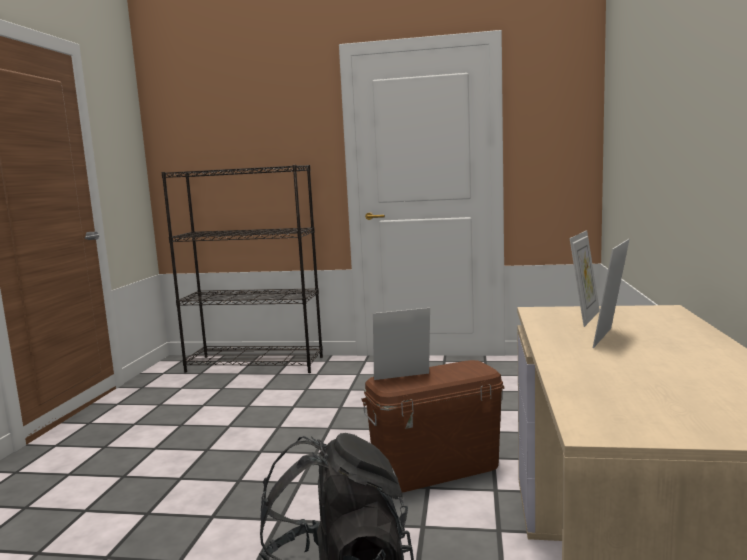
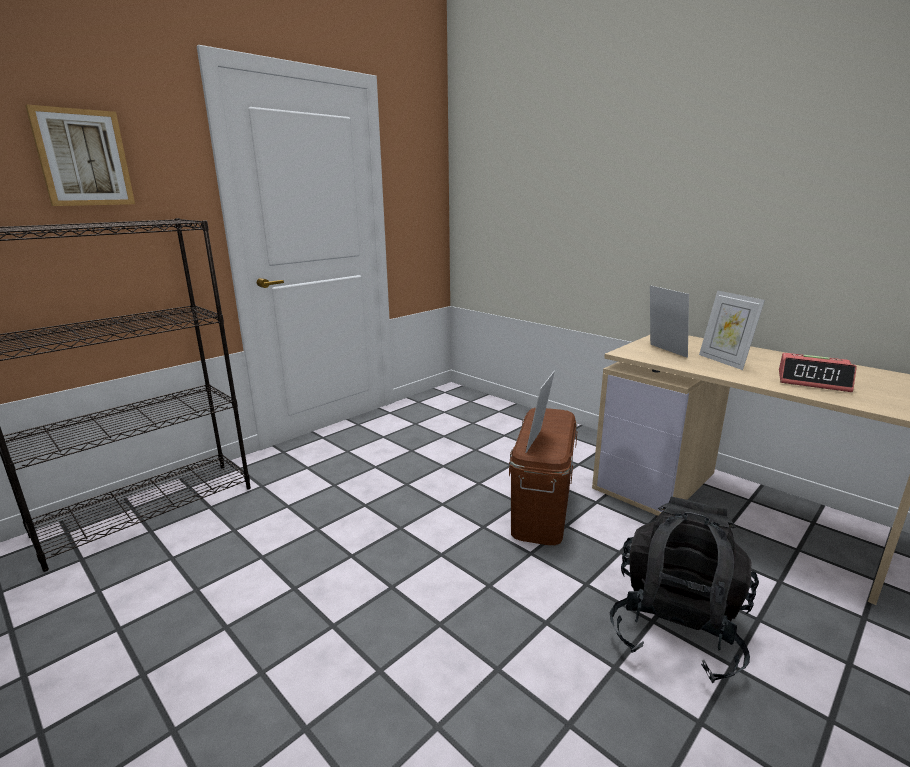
camera: 55 degrees left, 10 degrees up
(262, 129) = (83, 158): none -> picture
(632, 377) = (813, 381): none -> alarm clock

